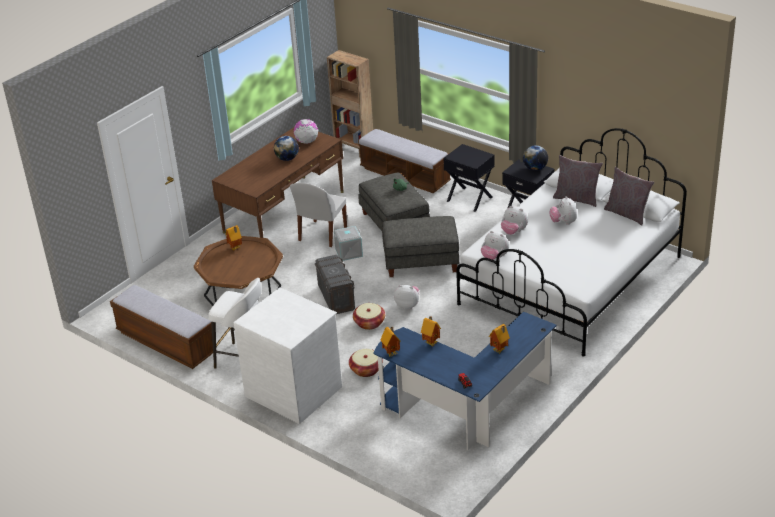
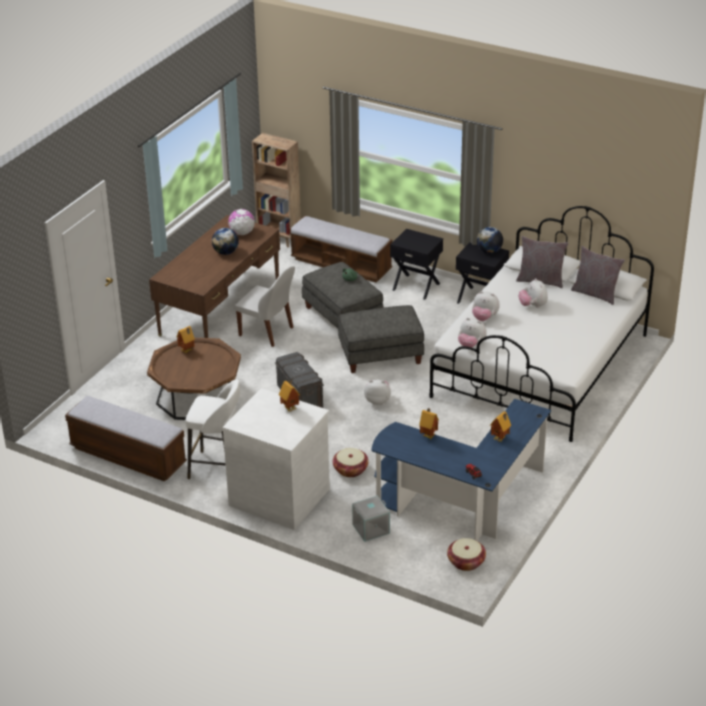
camera: 10 degrees left, 0 degrees up
(322, 234) = (267, 332): white chair -> white chair turned 75 degrees counterclockwise
(349, 253) = (301, 350): grey storage box -> grey storage box (371, 529)
(369, 323) = (342, 421): basket -> basket (466, 562)
(392, 353) = (390, 449): toy house -> toy house (290, 408)

